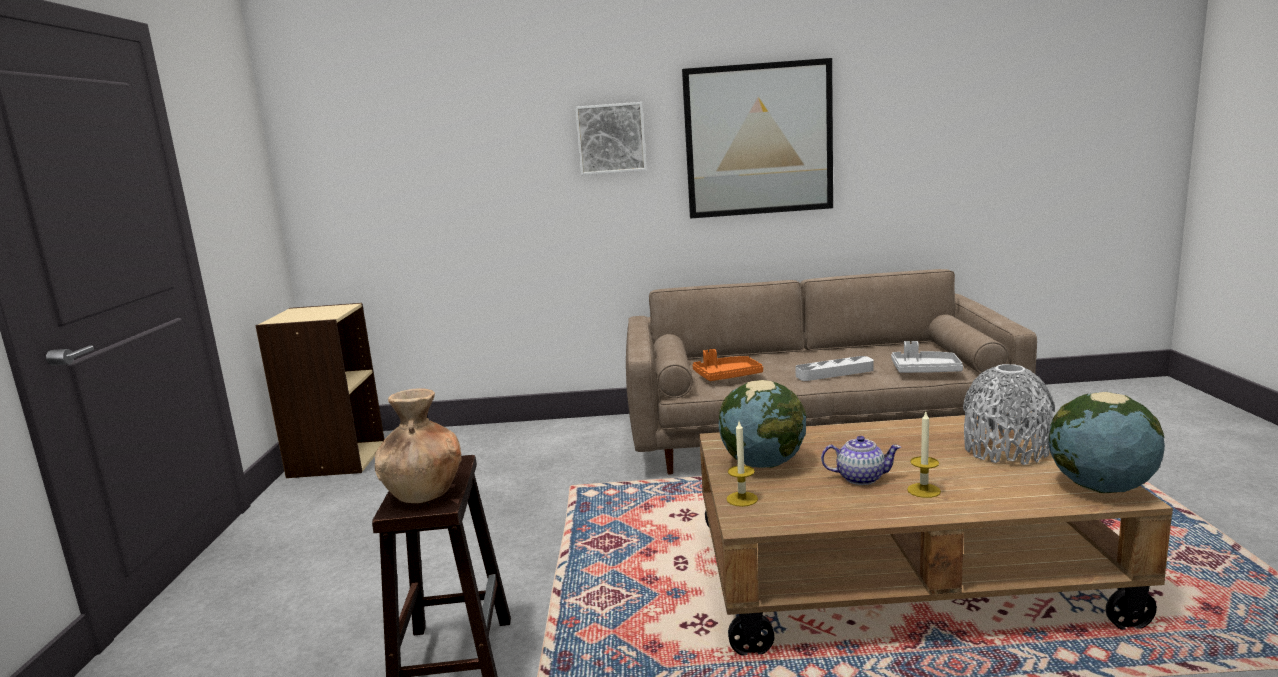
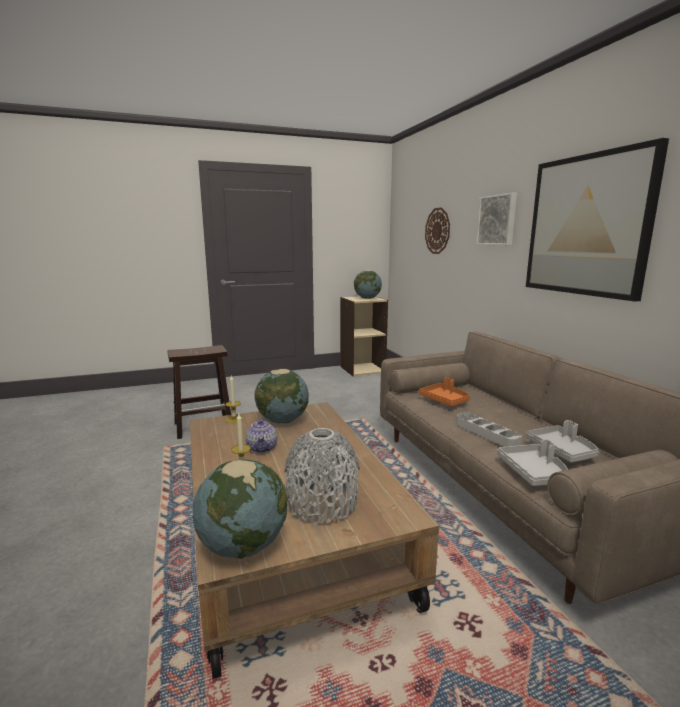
camera: 70 degrees right, 0 degrees up
(321, 311) = (367, 298): none -> globe
(424, 492) = (189, 351): brown vase -> none
(461, 161) = (437, 231): none -> wall clock
(881, 356) = (562, 451): none -> grey tray

